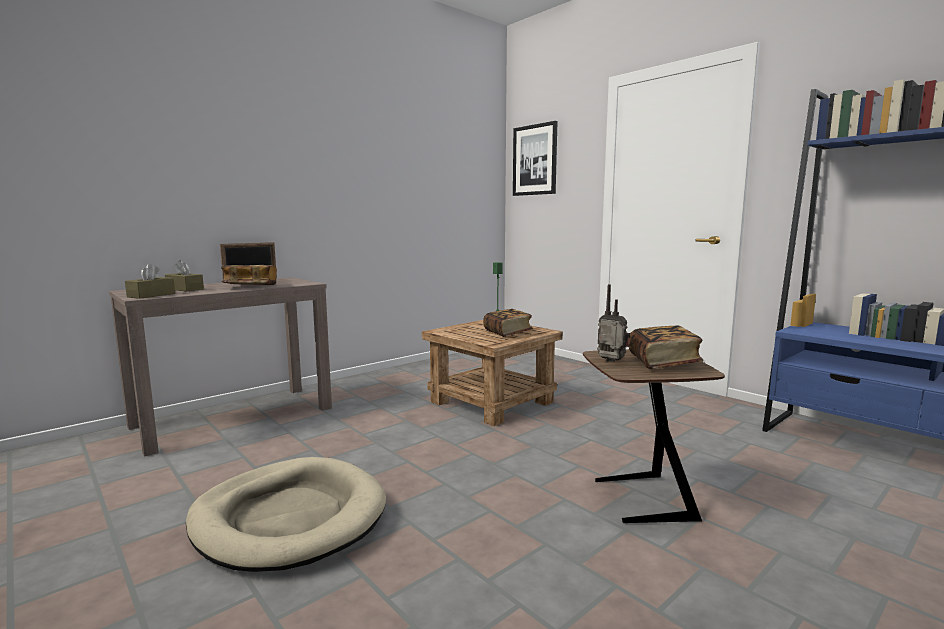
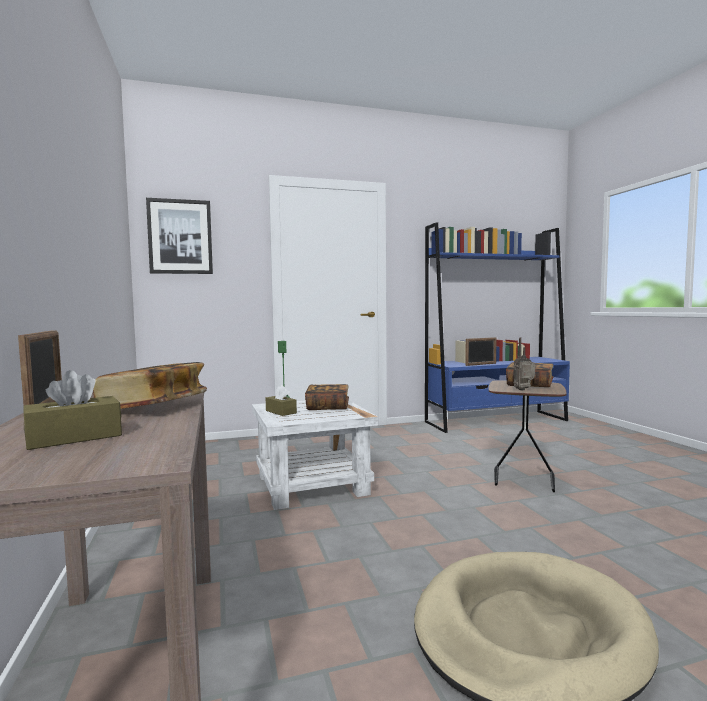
camera: 65 degrees left, 5 degrees down
(151, 295) = (131, 455): brown tissue box -> brown tissue box (281, 412)
(491, 403) = (313, 485): brown side table -> white side table
(857, 340) = (481, 364): none -> picture frame

